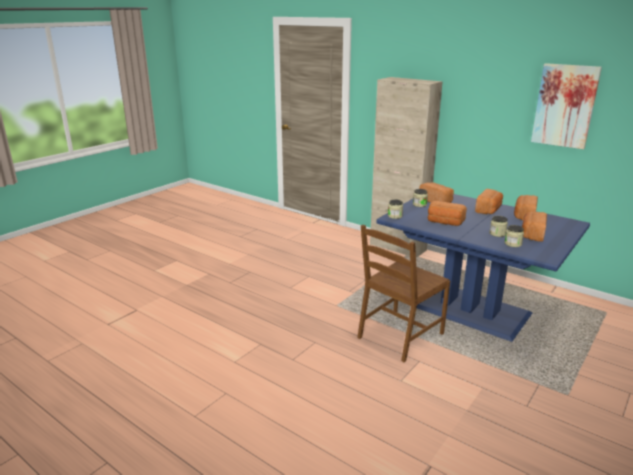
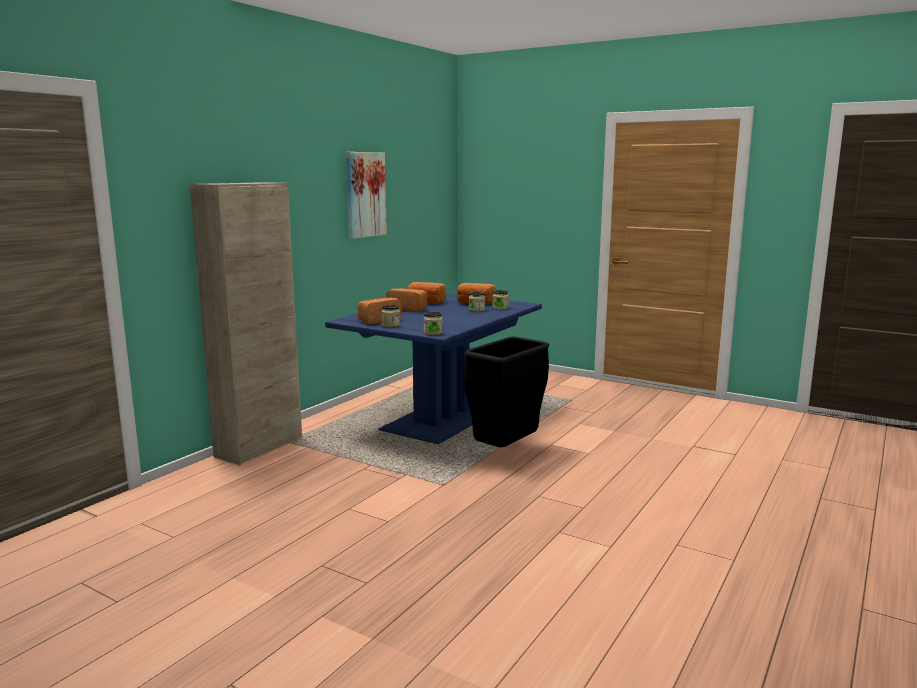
camera: 95 degrees left, 10 degrees down
(399, 336) = (506, 451): brown chair -> black trash can
(444, 222) = (450, 320): bread -> none

